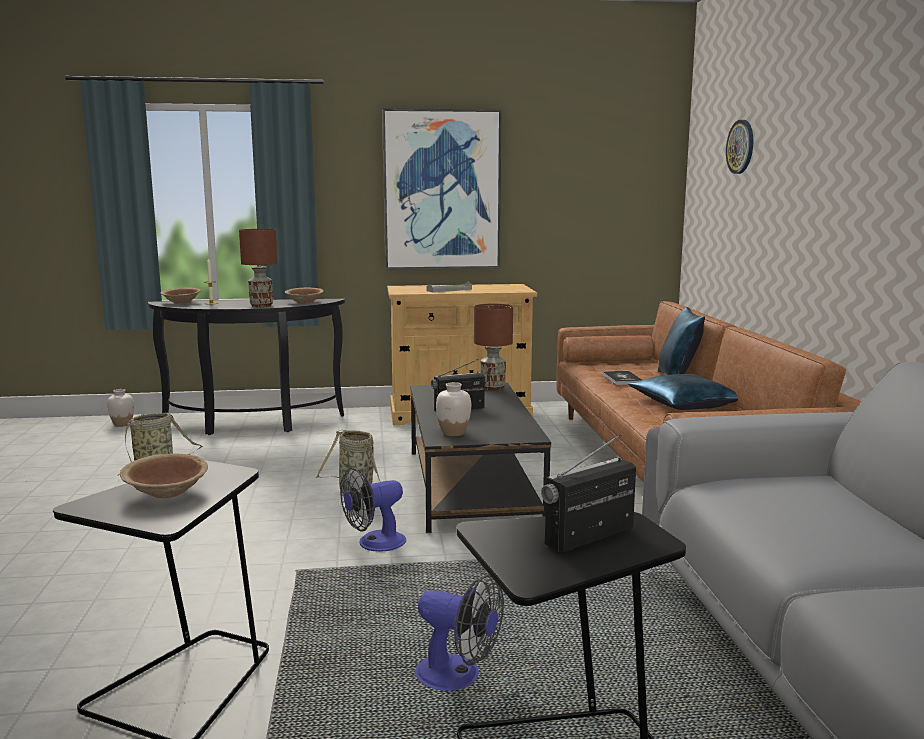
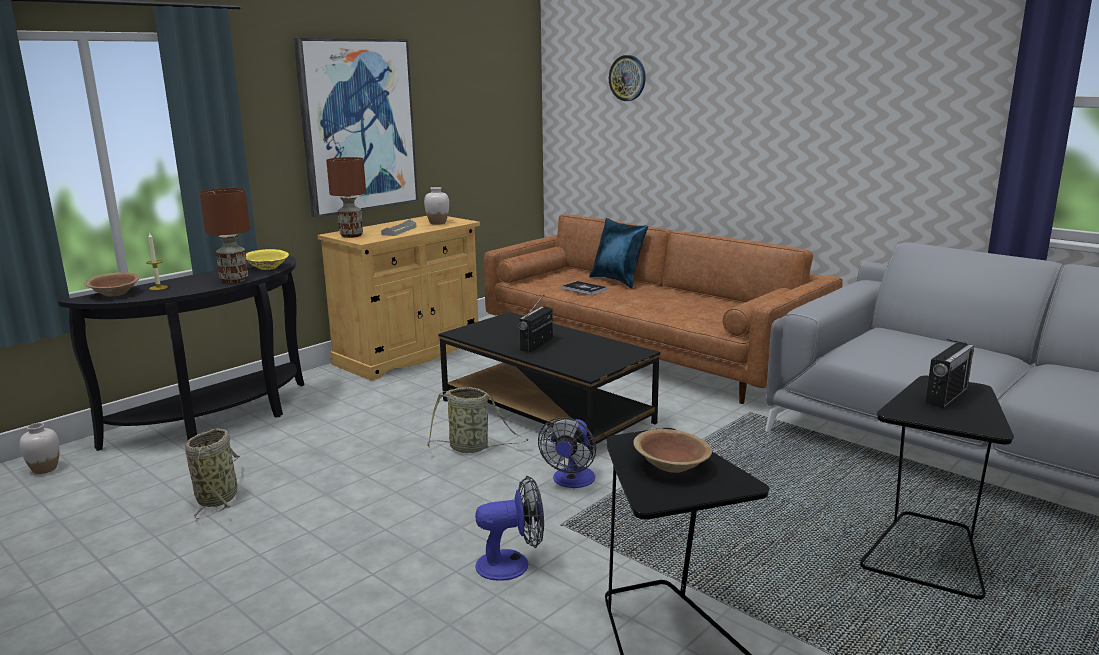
camera: 40 degrees left, 5 degrees up
(304, 302) = (267, 268): brown bowl -> yellow bowl
(453, 433) = (583, 365): white vase -> white vase (437, 223)
(458, 676) = (799, 539): fan -> fan (512, 564)
(492, 388) = (511, 319): brown table lamp -> brown table lamp (351, 236)
(590, 536) = (946, 396): radio -> radio turned 150 degrees counterclockwise
(685, 404) = (667, 300): blue pillow -> none

